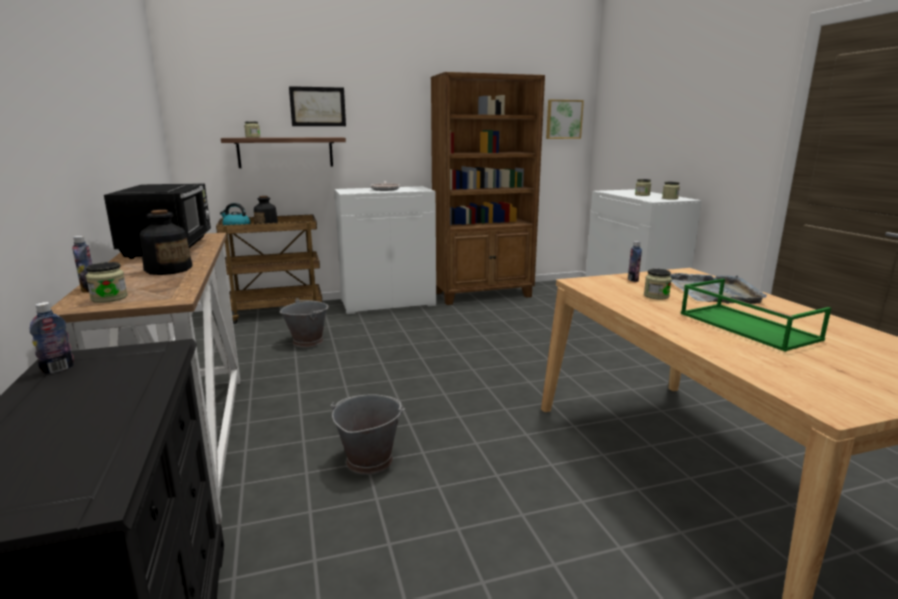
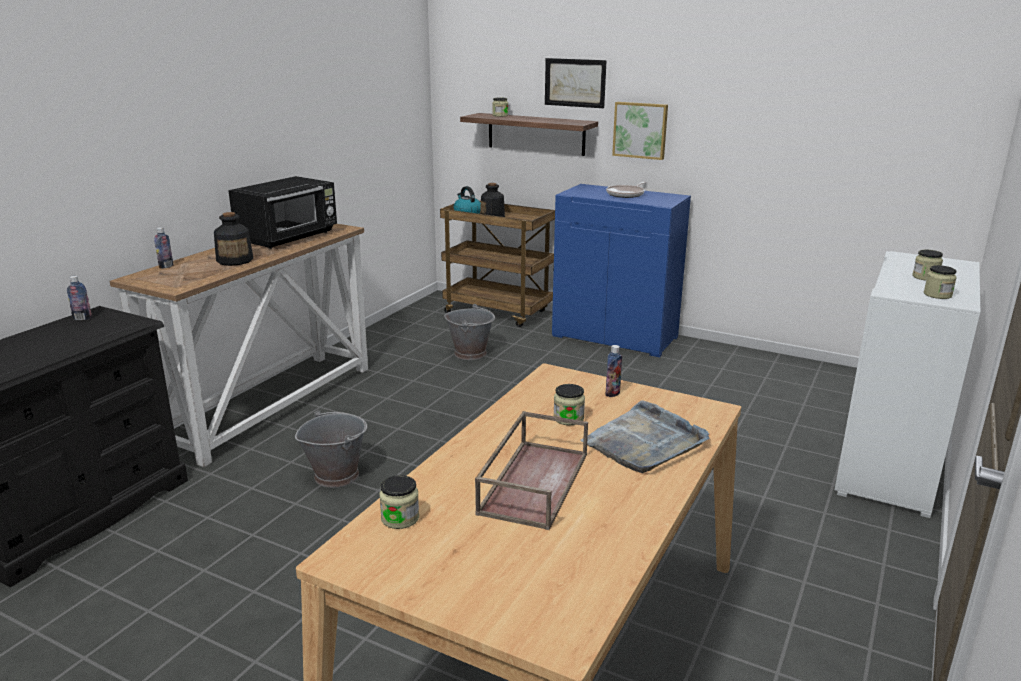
camera: 45 degrees right, 5 degrees up
(109, 298) = (157, 277): jar -> jar (400, 518)
(388, 302) = (616, 336): white cabinet -> blue cabinet
(483, 295) = (744, 363): brown bookcase -> none
(563, 119) = (947, 118): picture -> picture (640, 130)
(745, 326) = (533, 482): green tray -> brown tray

